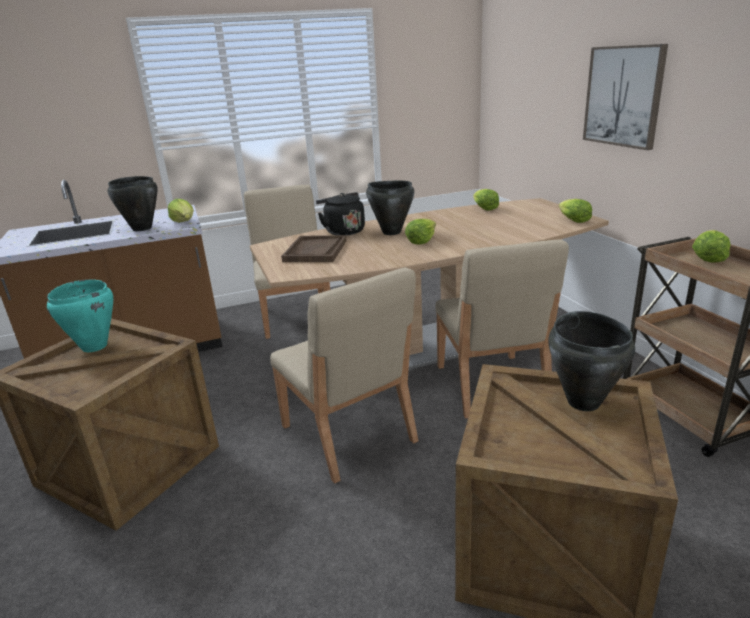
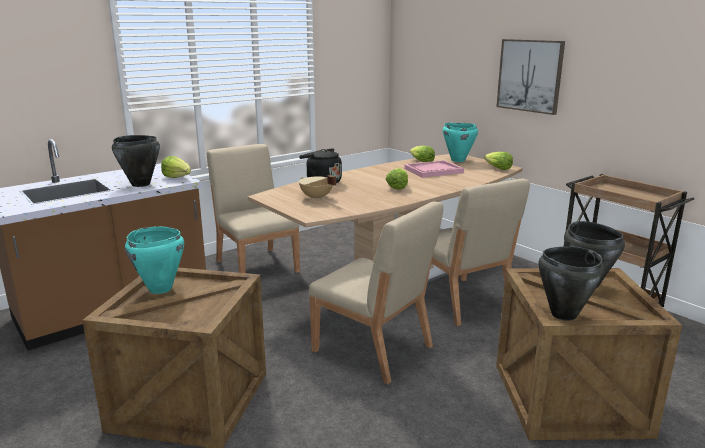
camera: 20 degrees left, 5 degrees down
(315, 251) = (316, 198): brown tray -> beige cooking pot
(391, 232) = (365, 181): black cooking pot -> black cooking pot (563, 314)
(487, 221) = (433, 170): none -> pink tray
(531, 208) = (457, 160): none -> turquoise cooking pot
(707, 258) = (612, 188): lettuce -> none

